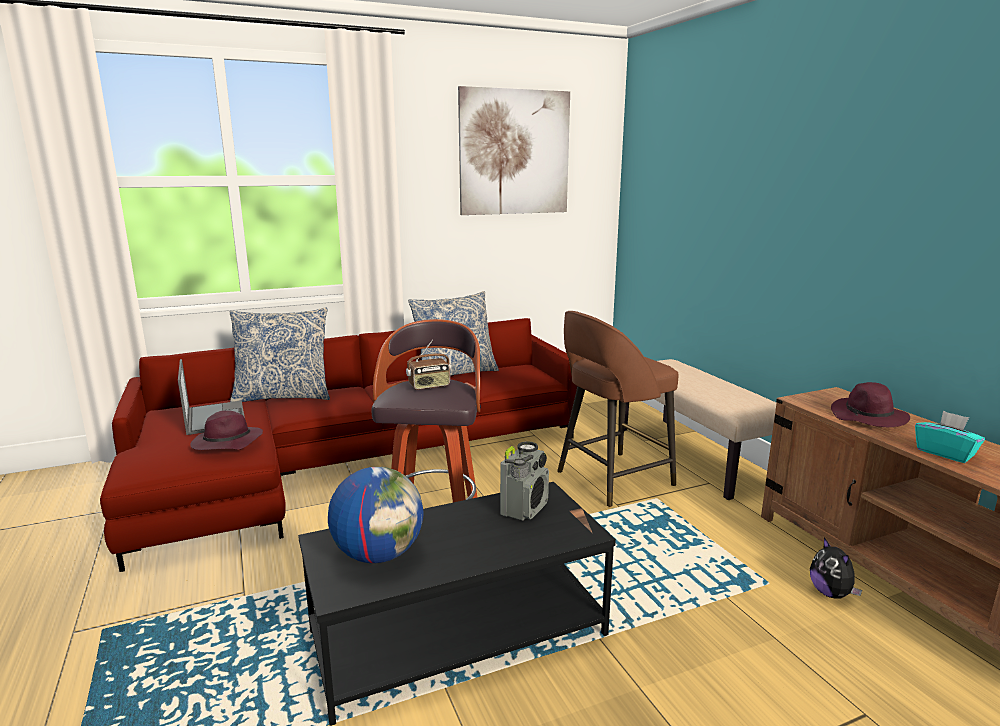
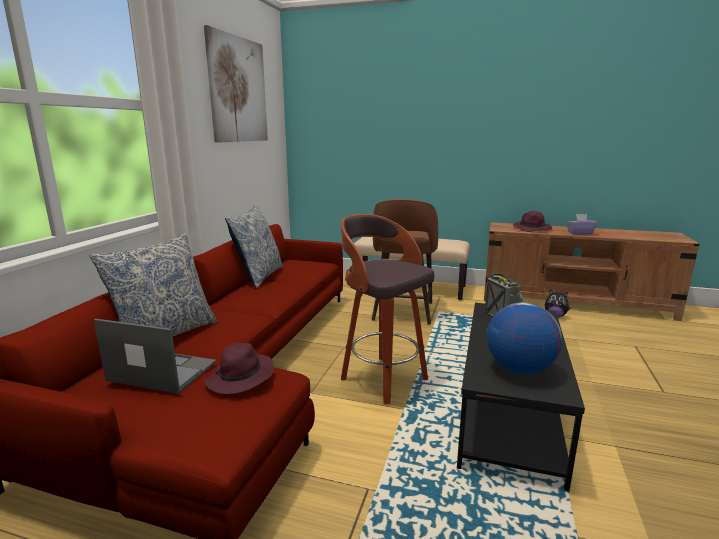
camera: 50 degrees left, 0 degrees up
(429, 386) = (383, 264): radio -> none
(945, 453) = (579, 233): turquoise tissue box -> purple tissue box

